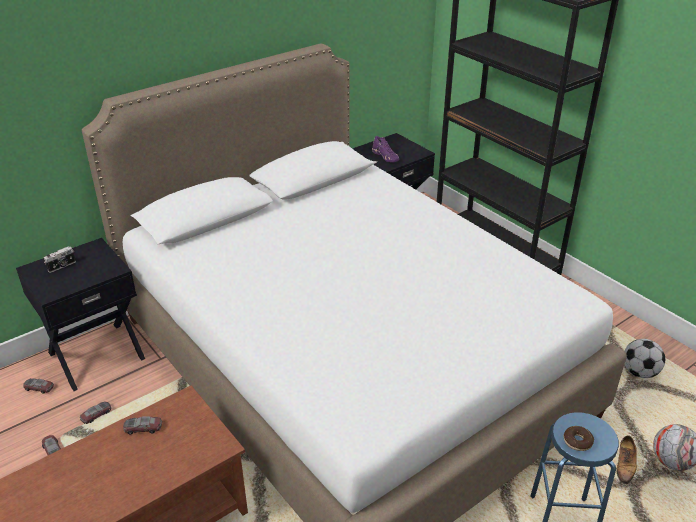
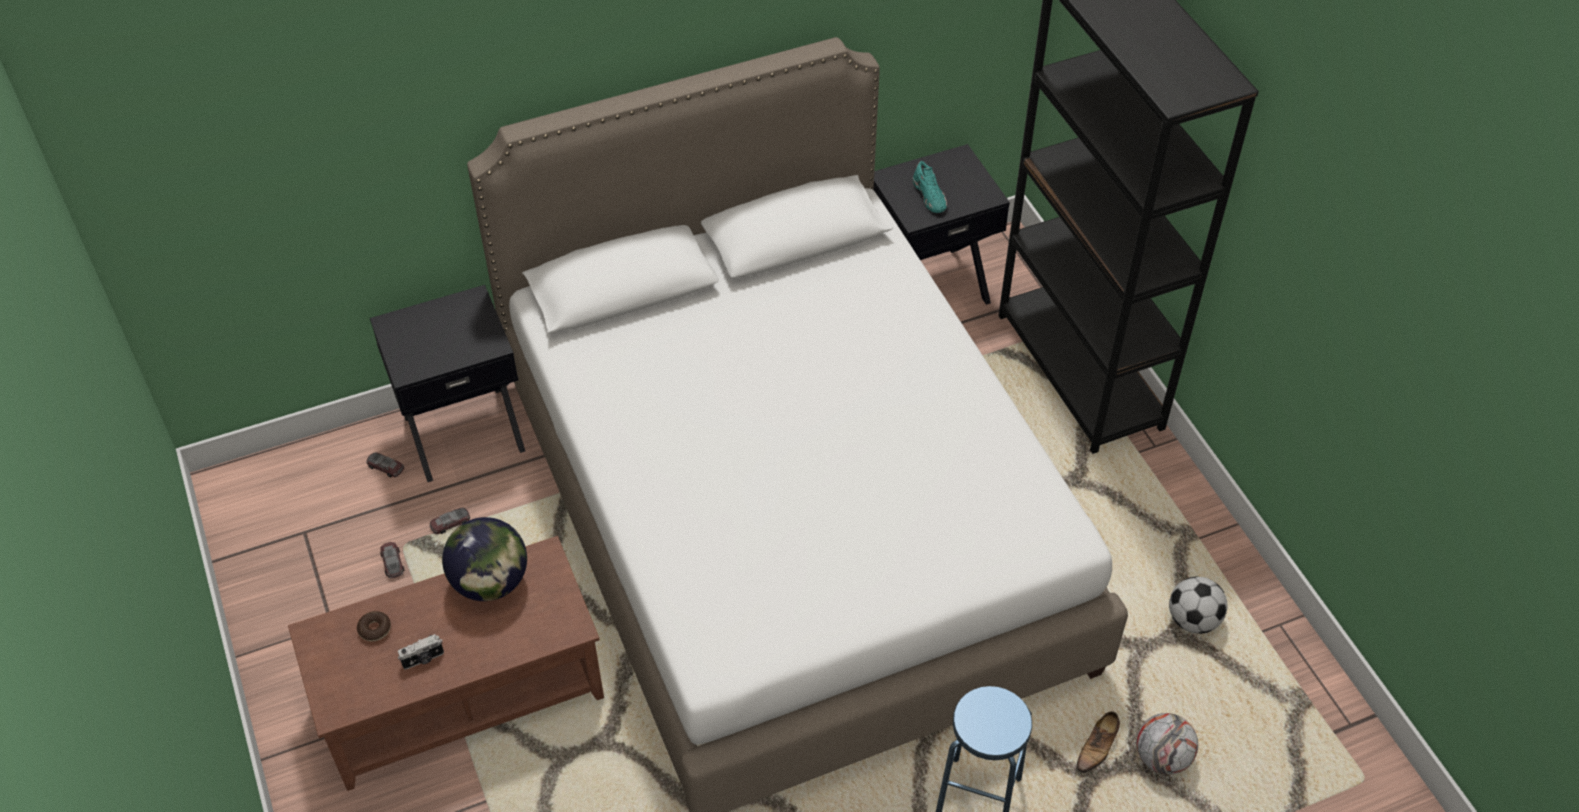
camera: 15 degrees right, 15 degrees up
(62, 266) = (427, 327): camera -> camera (423, 659)
(143, 427) = (490, 582): toy car -> globe
(386, 156) = (930, 196): purple shoe -> turquoise shoe
(577, 441) = (979, 725): donut -> donut (375, 629)

